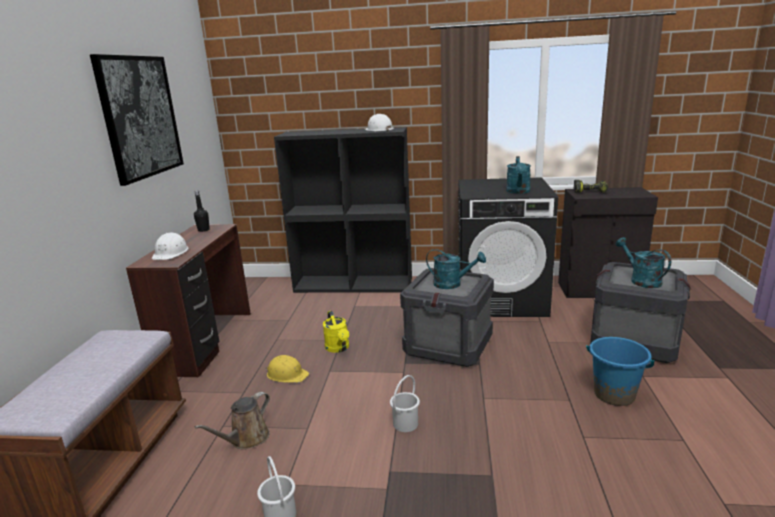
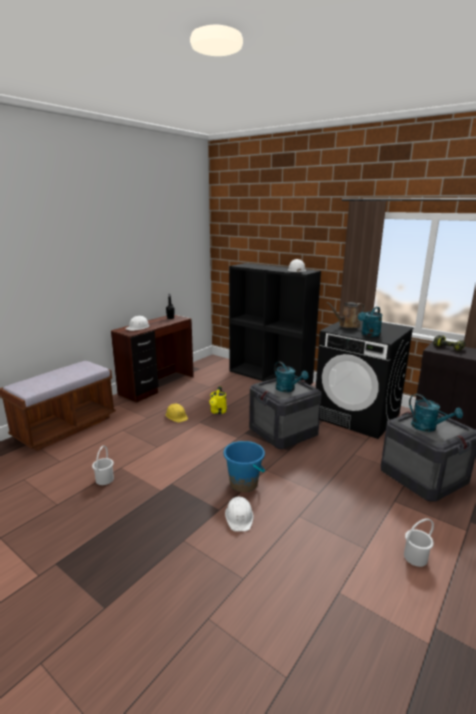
camera: 30 degrees right, 0 degrees up
(140, 117) = (142, 246): picture -> none
(246, 439) = (126, 440): brown watering can -> brown watering can (347, 326)
(405, 423) = (206, 464): white bucket -> white bucket (415, 557)
(526, 472) = (239, 517): none -> white hard hat
(614, 394) = (355, 503): blue bucket -> blue bucket (244, 483)
(641, 280) = (428, 427): turquoise watering can -> turquoise watering can turned 135 degrees clockwise

